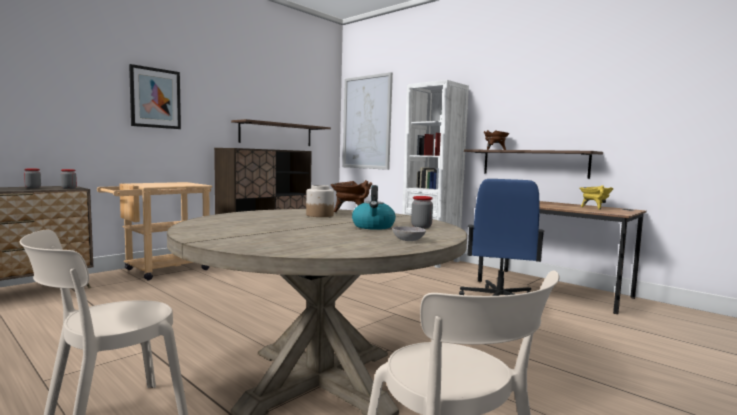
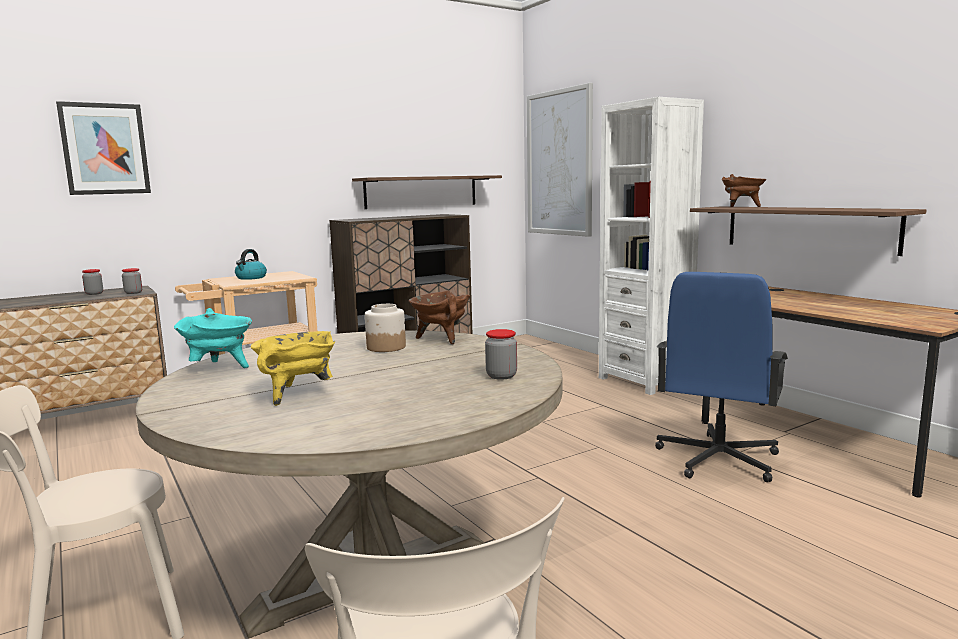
camera: 15 degrees right, 5 degrees up
(155, 98) = (243, 159): picture -> picture (105, 149)
(210, 223) = (219, 368): none -> turquoise cooking pot
(373, 227) = (429, 376): kettle -> kettle (251, 278)
(408, 240) = (438, 412): grey bowl -> none
(594, 208) = (897, 311): yellow cooking pot -> yellow cooking pot (298, 394)

